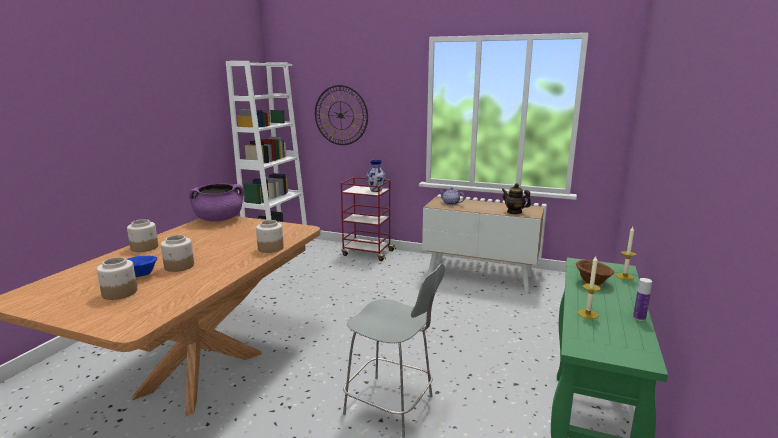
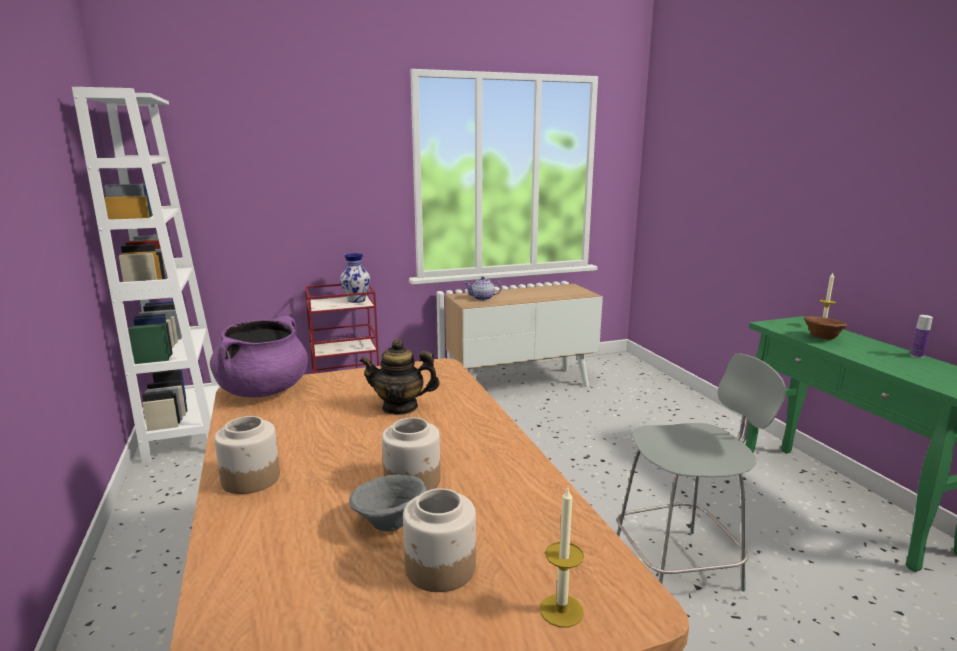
camera: 40 degrees left, 0 degrees up
(140, 275) = (390, 524): blue bowl -> grey bowl
(270, 248) = (471, 405): jar -> none
(341, 115) = (270, 189): wall clock -> none
(514, 212) = (564, 294): teapot -> teapot (400, 407)
(587, 314) = (890, 365): candle -> candle (561, 610)

